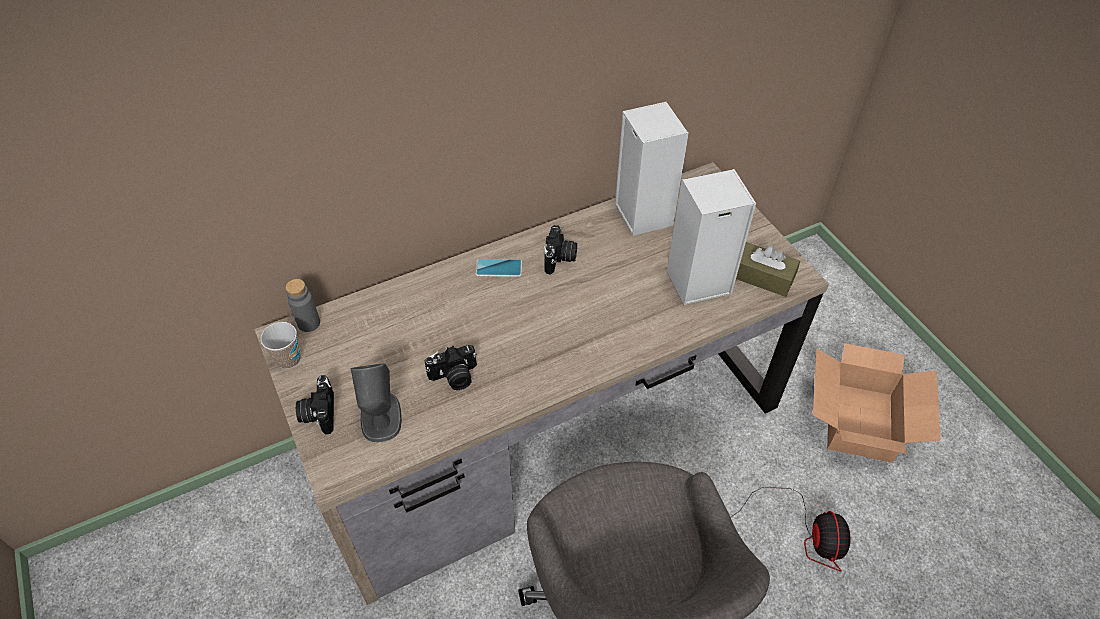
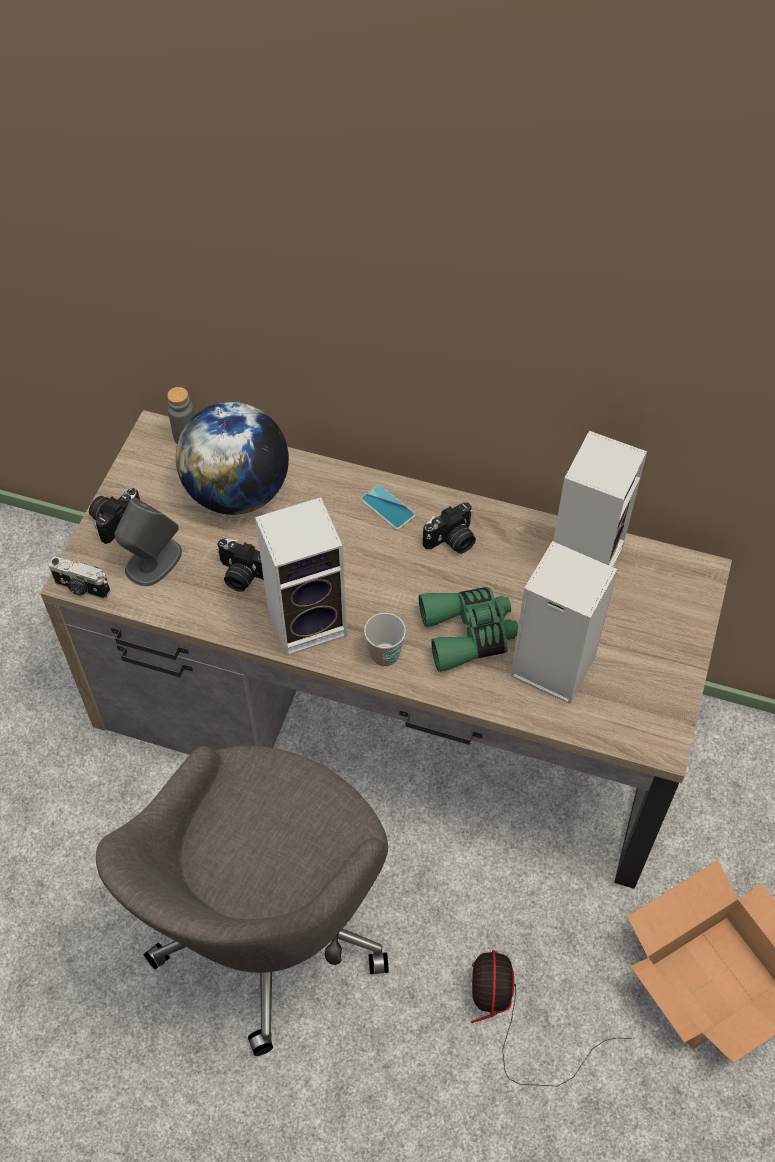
camera: 45 degrees right, 5 degrees up
(288, 359) = (139, 456): cup -> cup (385, 655)
(348, 476) = (81, 588): none -> camera
(389, 330) = (237, 493): none -> globe
(531, 368) = (309, 620): none -> speaker
(633, 301) = (468, 633): none -> green binoculars
(763, 277) = (623, 714): brown tissue box -> none
(801, 532) = (513, 1018): fan -> fan turned 135 degrees clockwise

